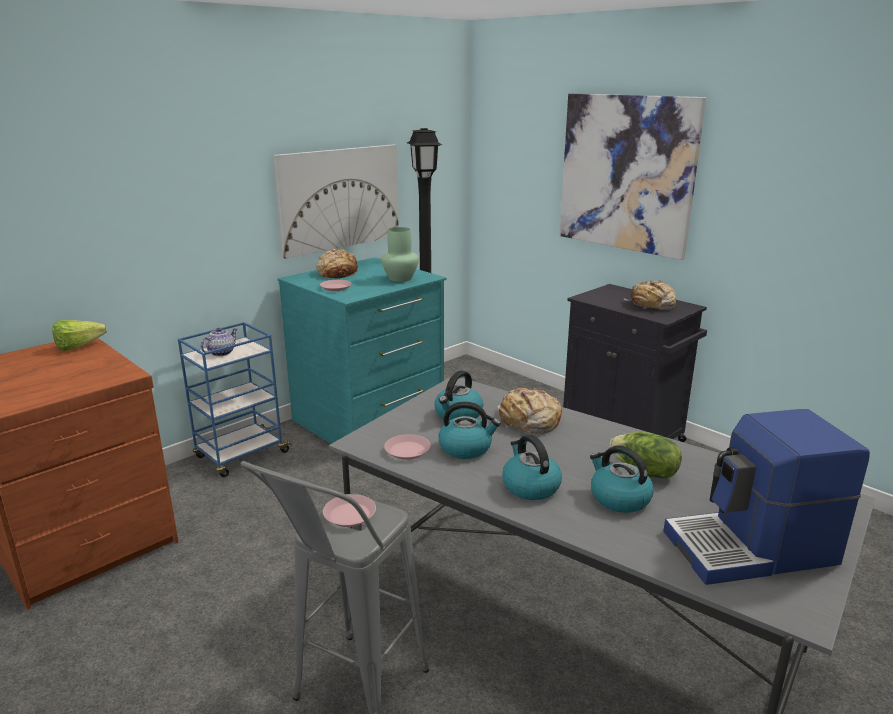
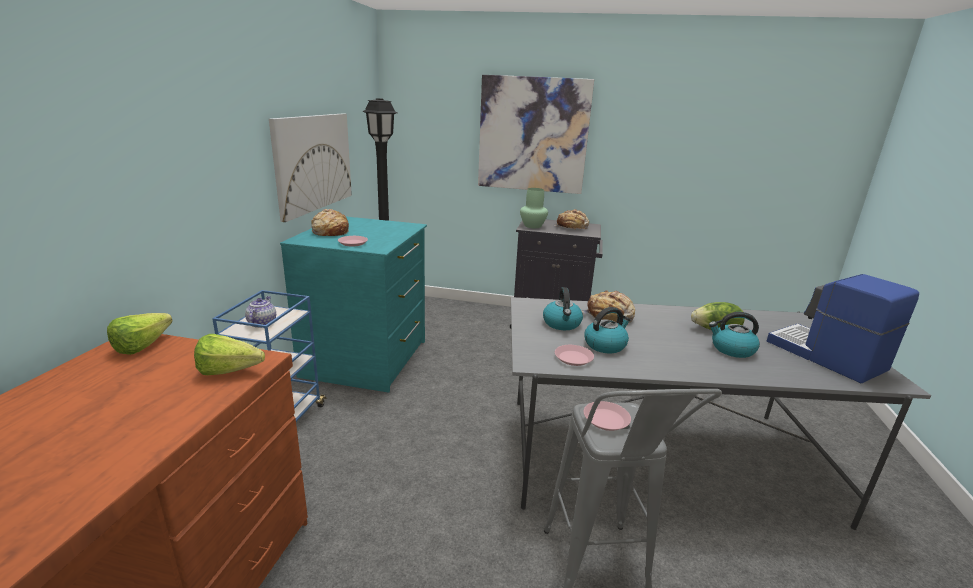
camera: 35 degrees left, 0 degrees up
(98, 379) = (234, 372): none -> lettuce
(400, 279) = (394, 229): green vase -> green vase (533, 226)
(530, 486) = (681, 358): kettle -> none
(752, 549) = (825, 356): coffee machine -> coffee machine turned 105 degrees clockwise

